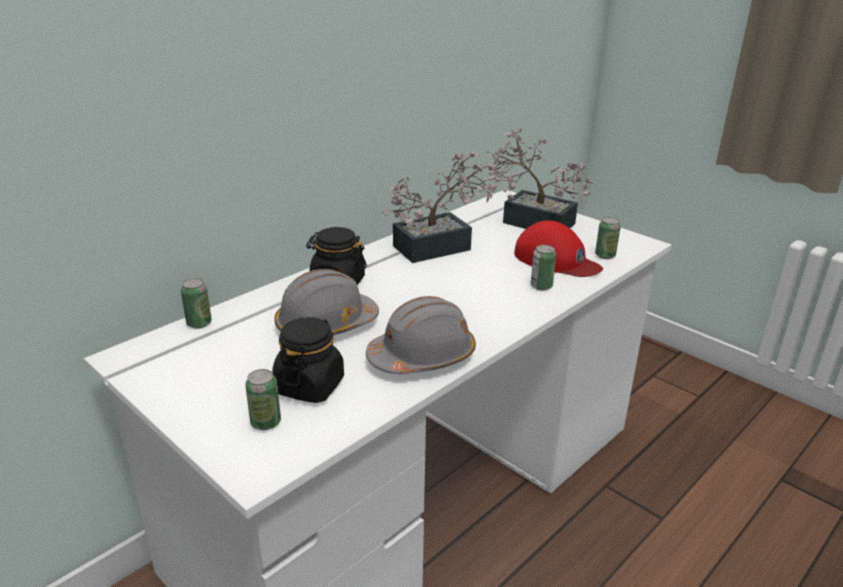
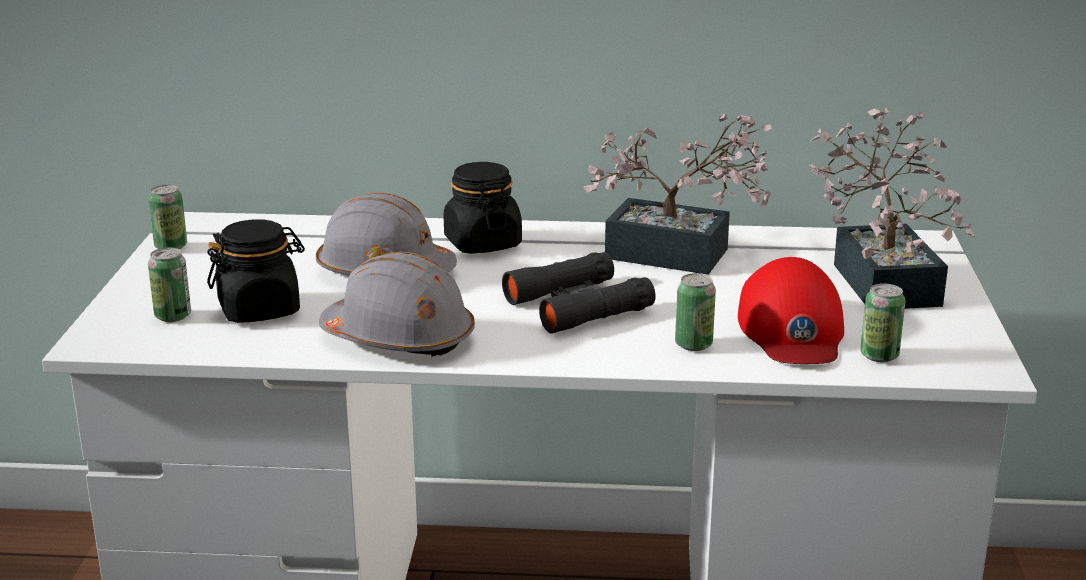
camera: 50 degrees right, 5 degrees down
(199, 323) = (293, 223): can -> can (171, 247)
(457, 293) = (578, 305): none -> black binoculars

